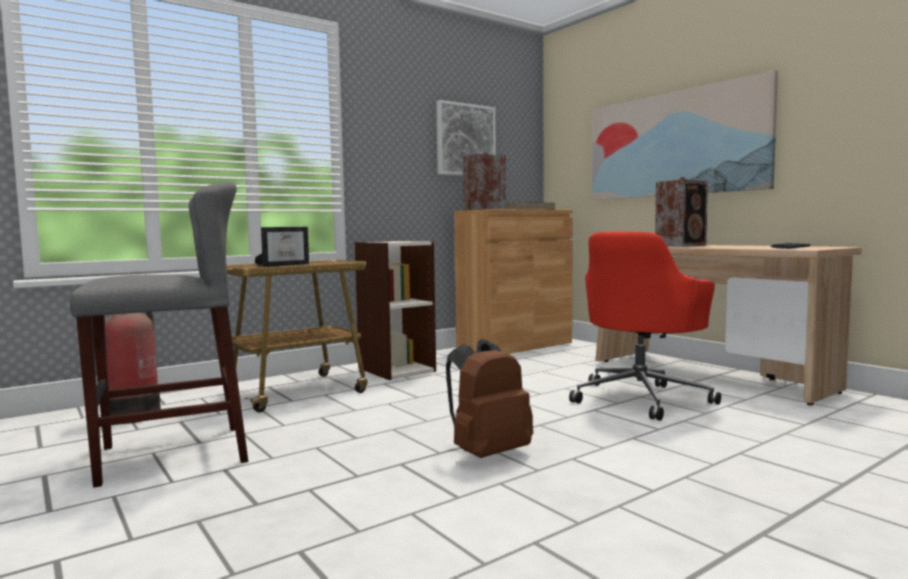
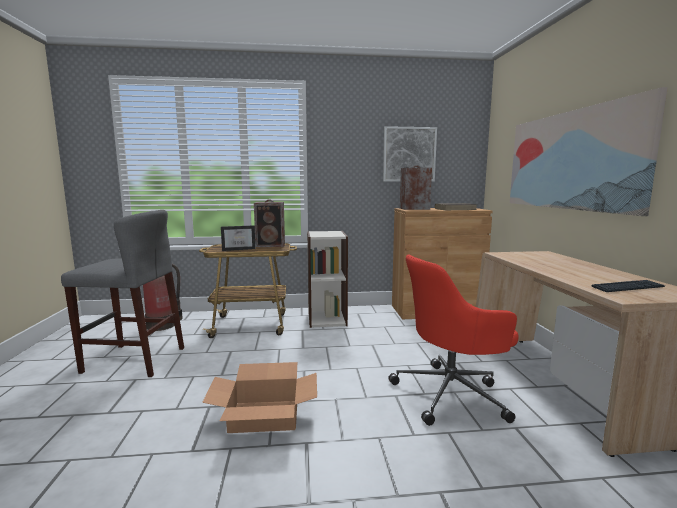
camera: 30 degrees right, 5 degrees up
(487, 453) = (264, 416): brown backpack -> cardboard box
(682, 245) = (544, 261): speaker -> speaker (271, 245)

